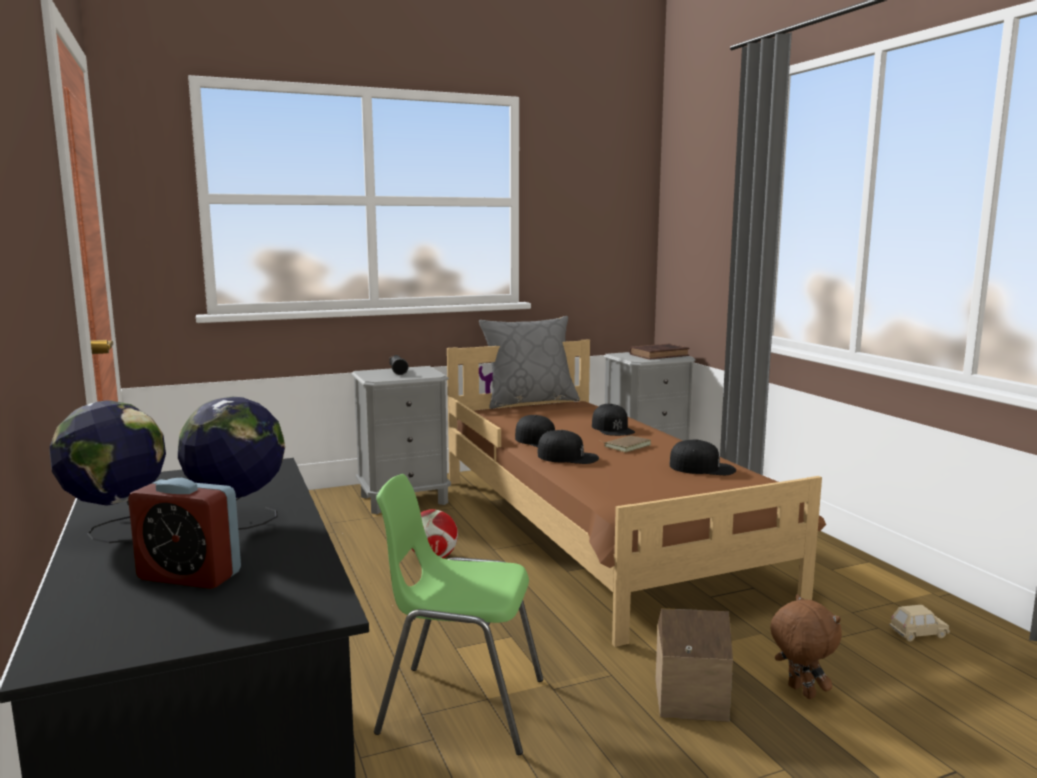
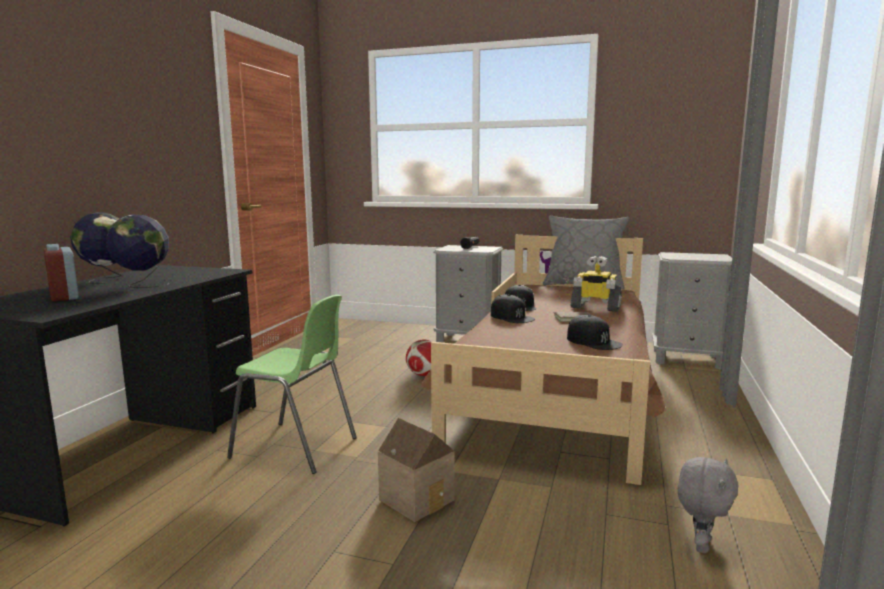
camera: 40 degrees right, 0 degrees up
(460, 706) = (295, 448): green chair -> green chair turned 150 degrees clockwise
(612, 428) = (595, 307): black cap -> toy robot
(660, 355) = (706, 257): brown book -> none
(799, 692) = (500, 531): brown plush toy -> none
(918, 634) = (700, 545): beige toy car -> grey plush toy

